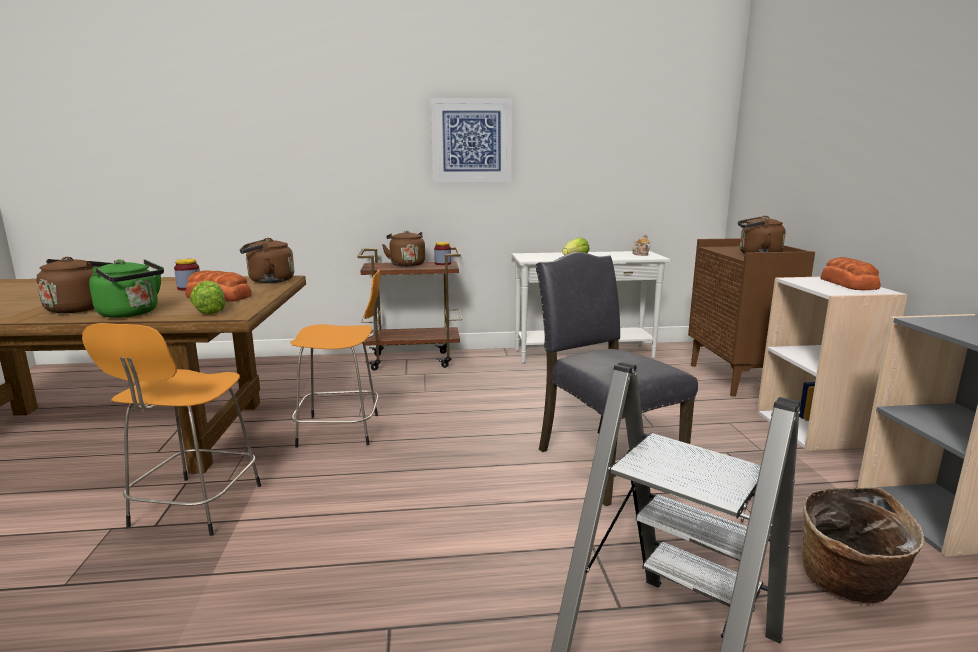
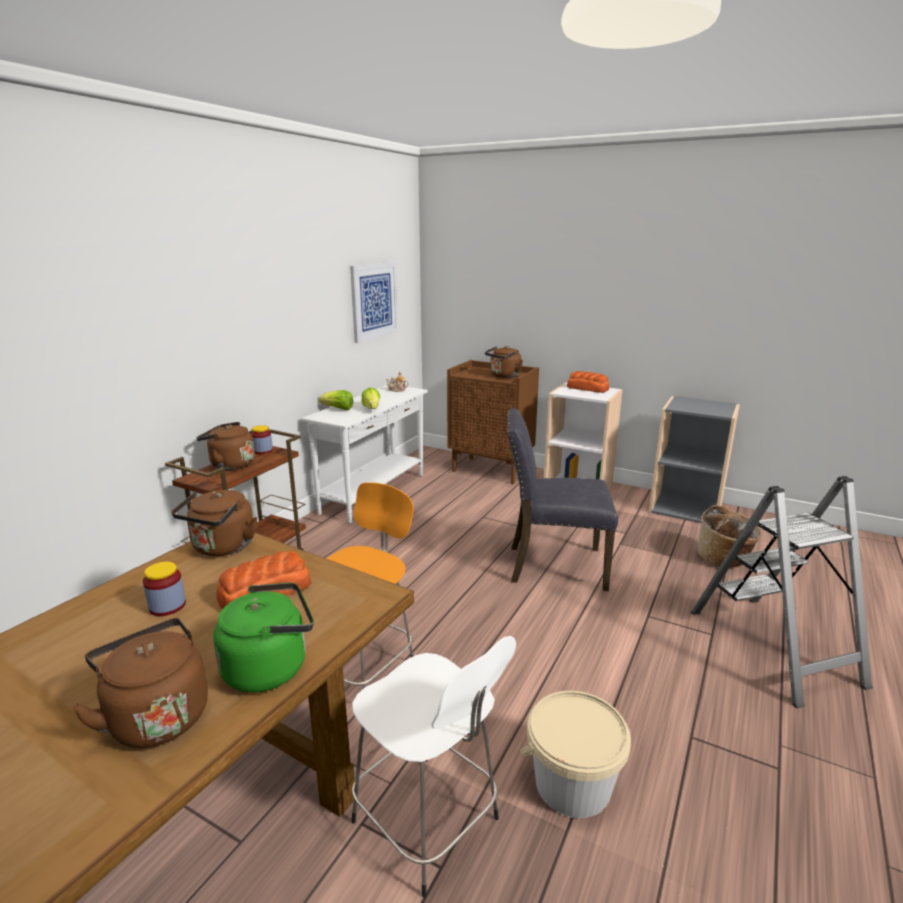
camera: 55 degrees left, 5 degrees up
(194, 507) = (429, 824): orange stool -> white stool
(210, 310) = (337, 607): lettuce -> lettuce (338, 409)
(269, 562) = (572, 784): none -> beige bucket
(471, 141) = (252, 304): picture -> picture (374, 301)

